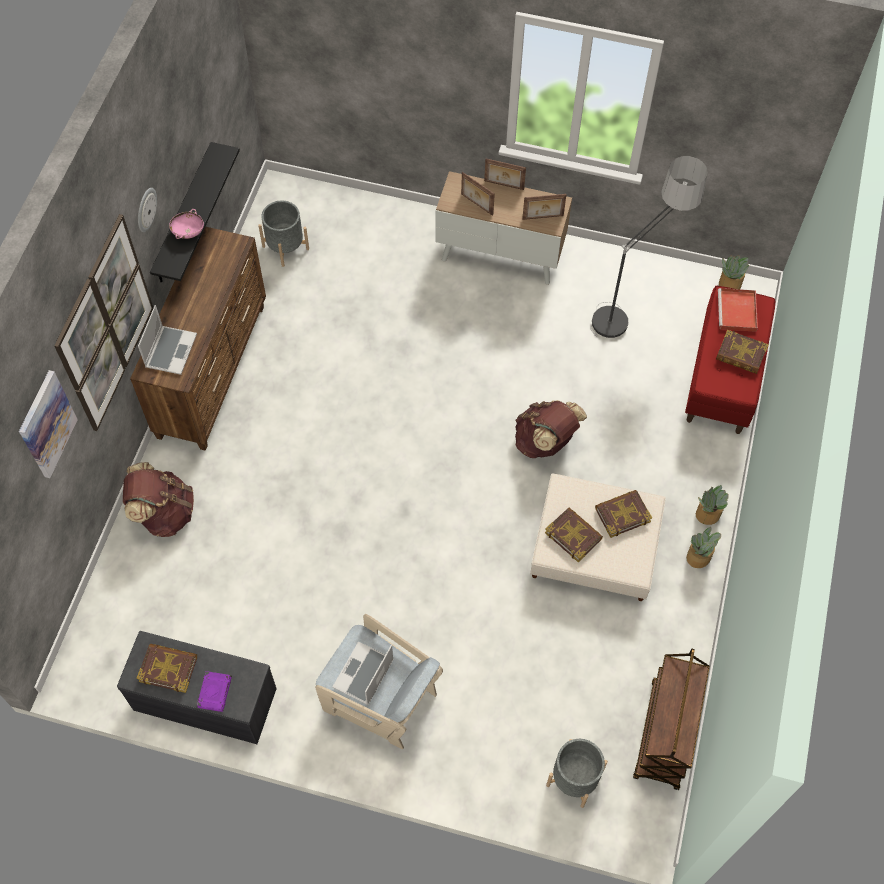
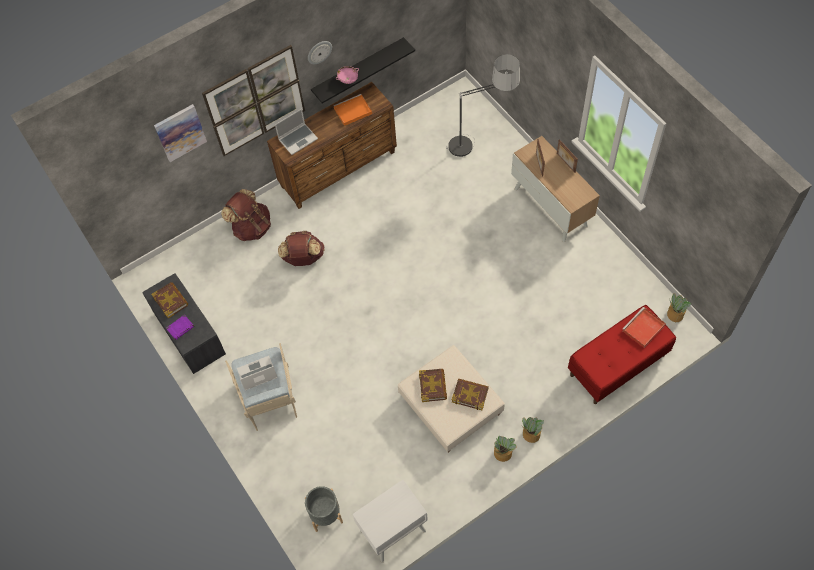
camera: 45 degrees right, 0 degrees up
(209, 275) = (352, 111): none -> orange tray
(285, 247) = (435, 126): grey planter -> none
(543, 218) = (570, 196): picture frame -> none
(545, 442) = (477, 328): brown backpack -> brown backpack (303, 258)
(631, 308) = (599, 288): floor lamp -> floor lamp (480, 147)
(664, 735) = (392, 531): brown cart -> white nightstand
(740, 355) = (620, 354): book -> none

